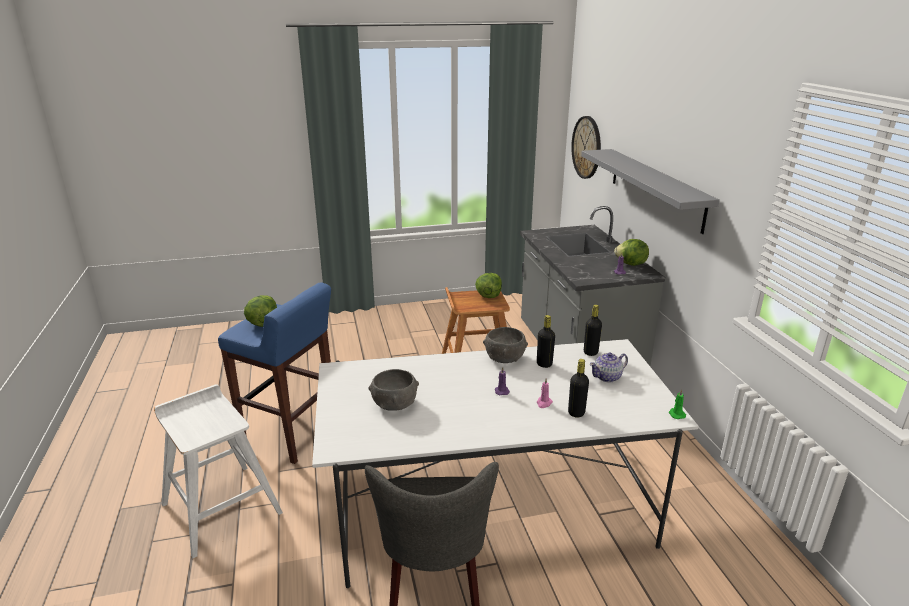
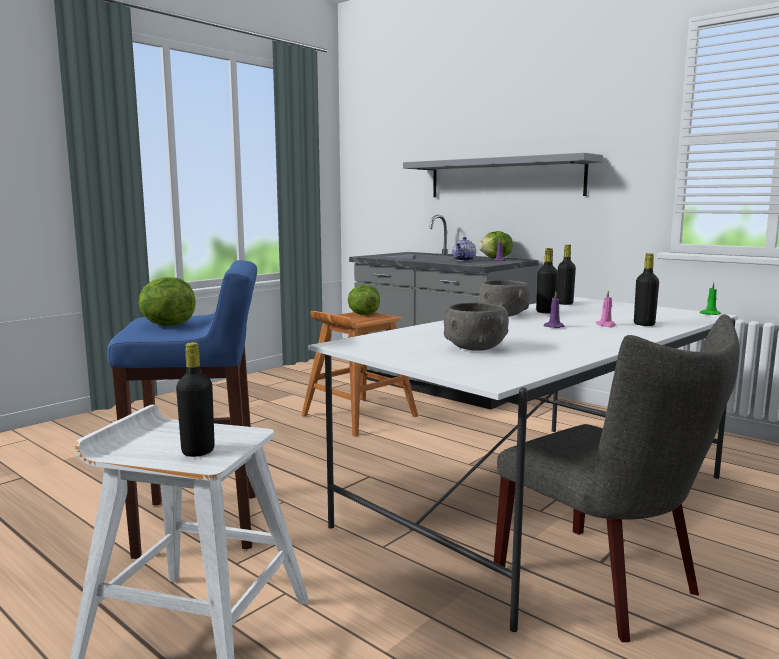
camera: 35 degrees left, 15 degrees down
(198, 430) = (198, 451): none -> black bottle
(587, 147) = (380, 176): wall clock -> none
(607, 377) = (613, 309): teapot -> teapot (464, 260)

